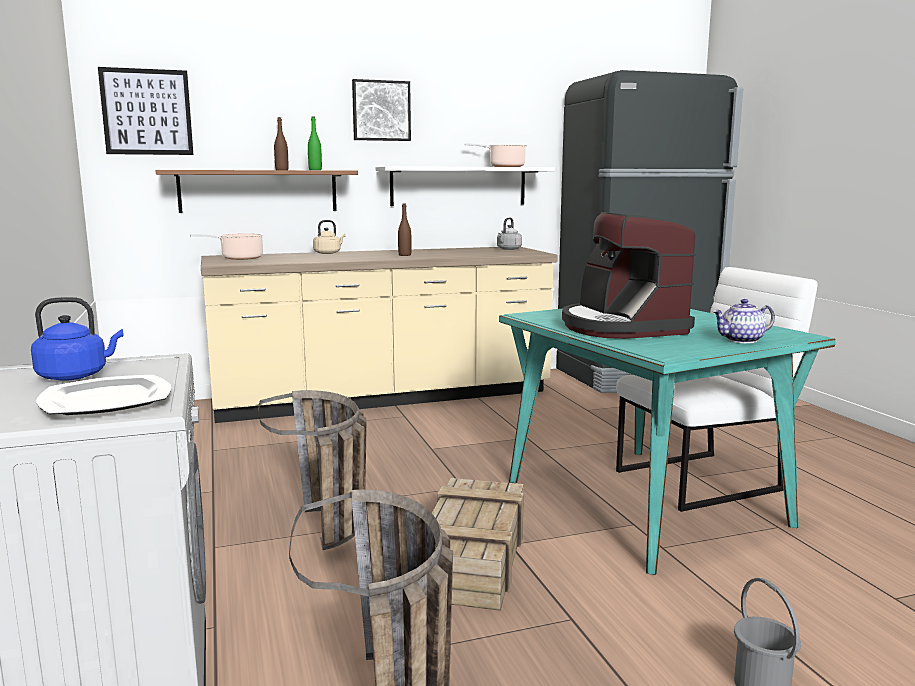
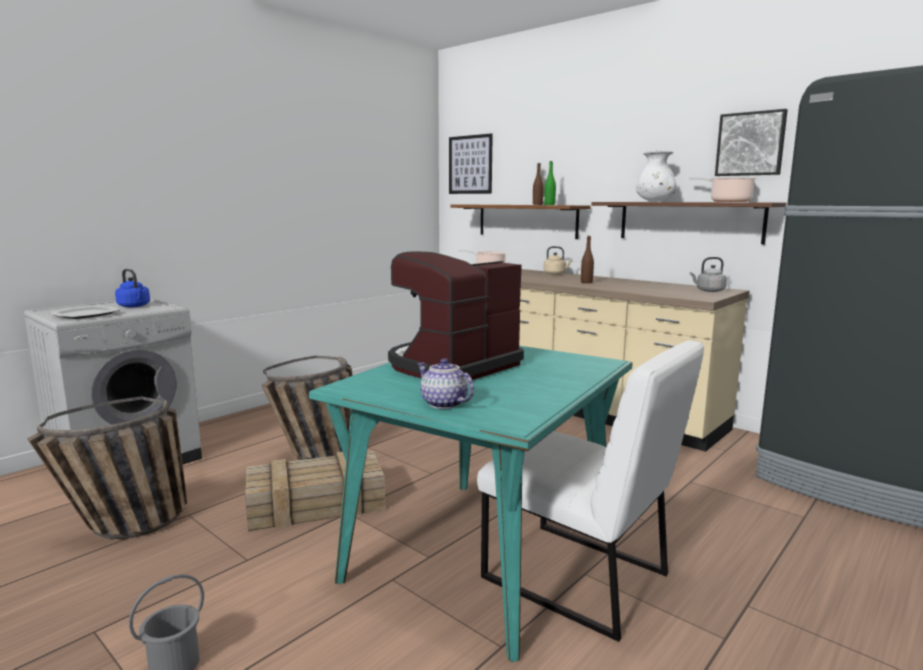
camera: 60 degrees right, 0 degrees up
(381, 111) = (620, 150): picture -> picture (750, 144)
(443, 166) = (655, 201): none -> white vase
(458, 186) = (689, 221): white shelf -> brown shelf

